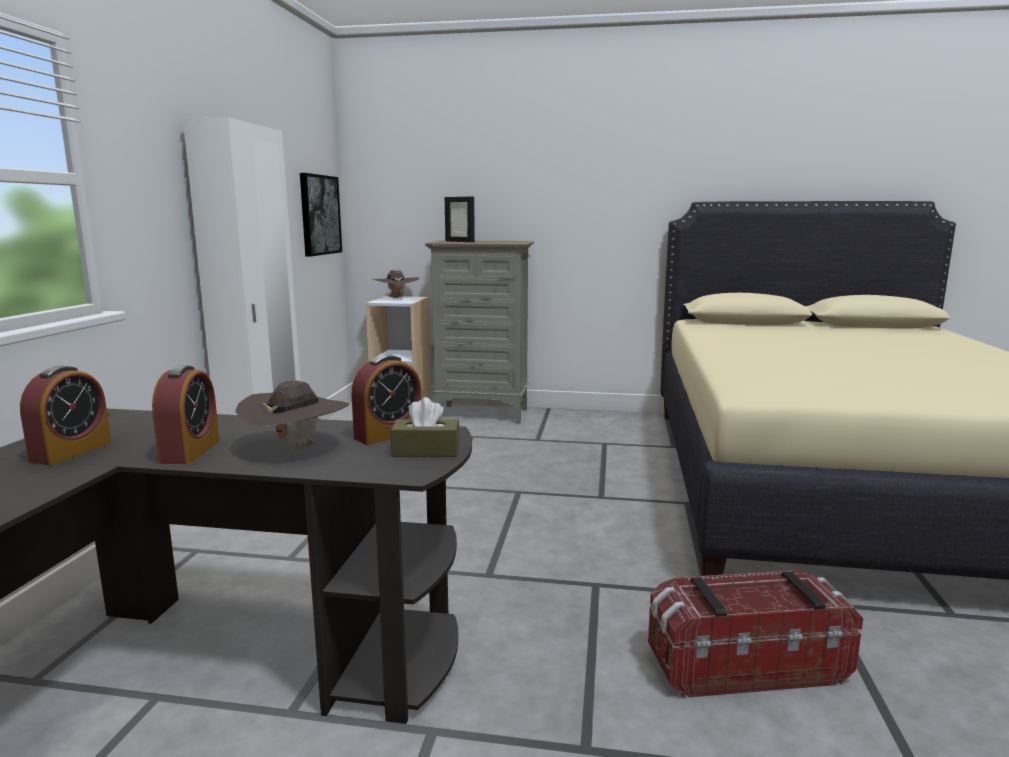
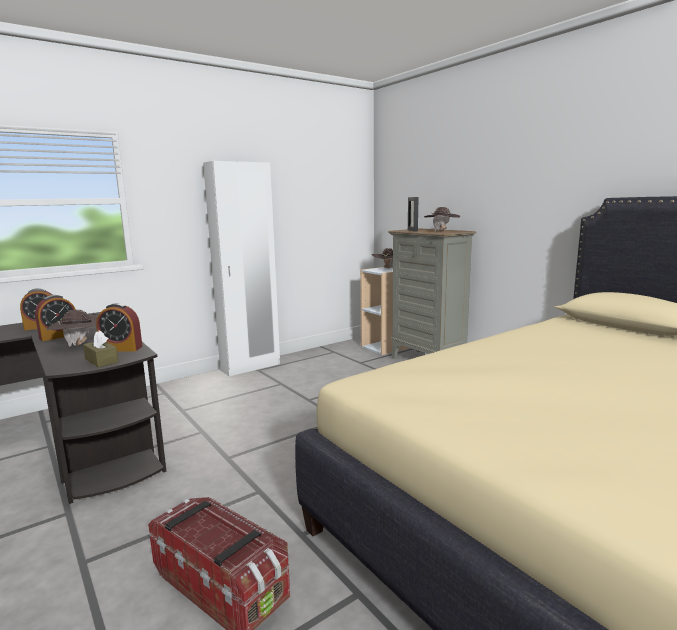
camera: 45 degrees right, 0 degrees up
(319, 215) = (342, 210): picture -> none
(500, 241) = (441, 231): none -> brown hat

